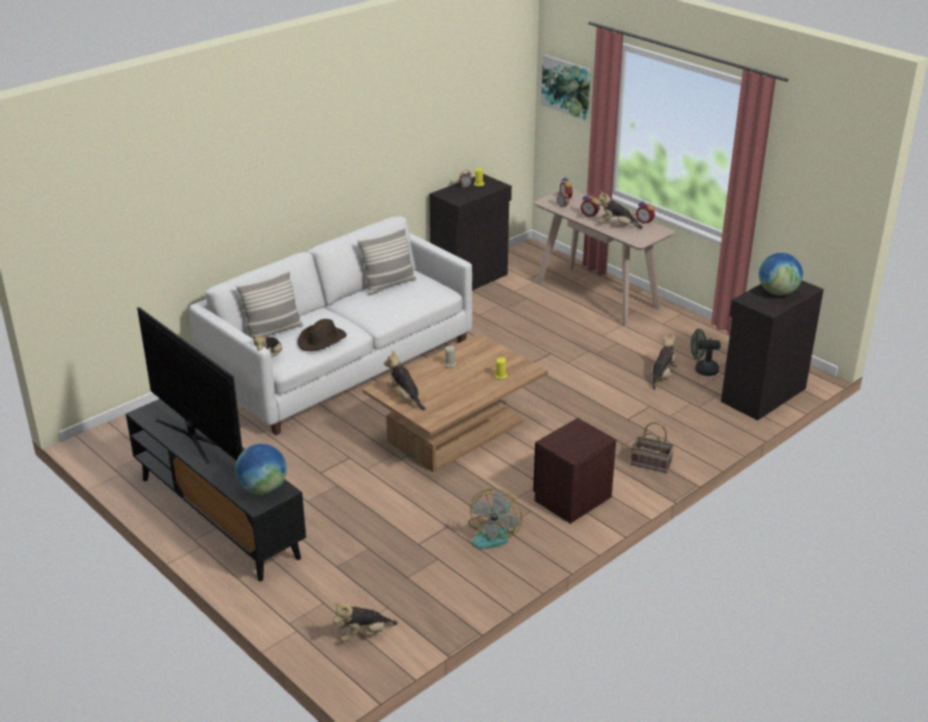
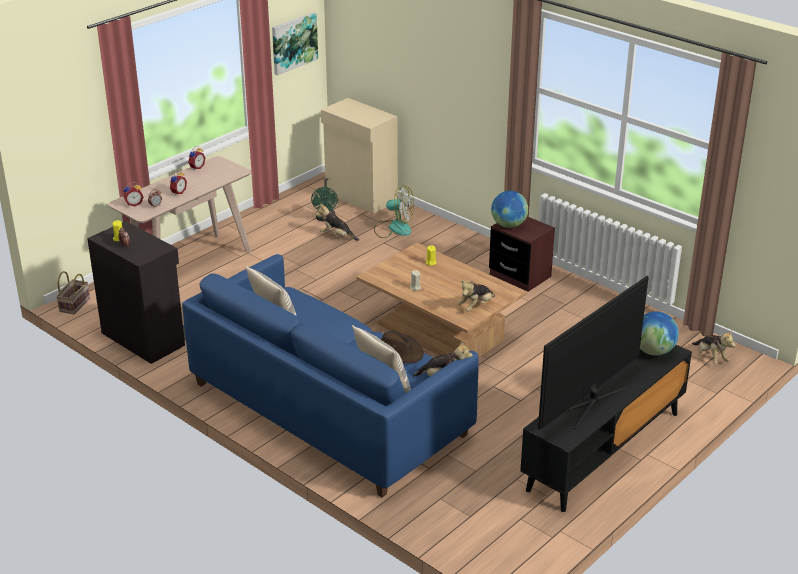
camera: 95 degrees left, 0 degrees up
(340, 364) = (328, 409): white sofa -> blue sofa
(494, 533) = (574, 308): fan -> fan (394, 228)
(567, 86) = (57, 113): picture -> picture (293, 43)
(616, 226) = (205, 180): plush toy -> none
(652, 463) = (464, 243): basket -> basket (74, 304)
(761, 394) = (360, 197): black cabinet -> beige cabinet
(777, 292) = (356, 112): globe -> globe (508, 225)

